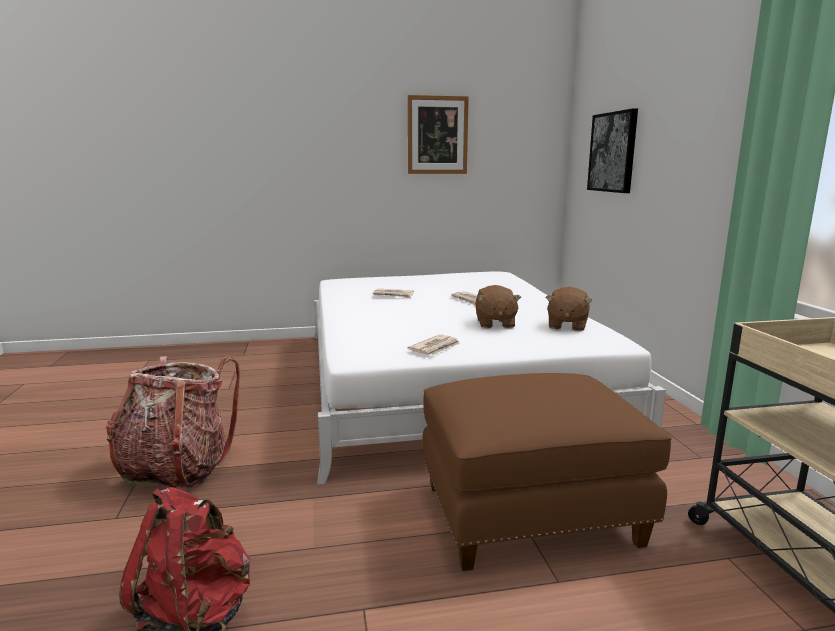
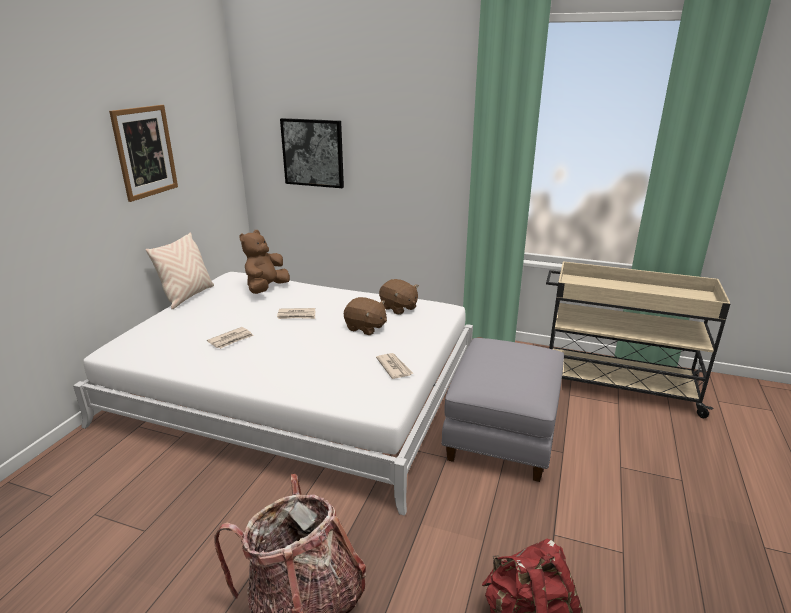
camera: 60 degrees left, 10 degrees up
(439, 273) = (187, 296): none -> beige pillow
(496, 283) = (266, 289): none -> brown plush toy
(529, 512) = (501, 433): brown ottoman -> grey ottoman

